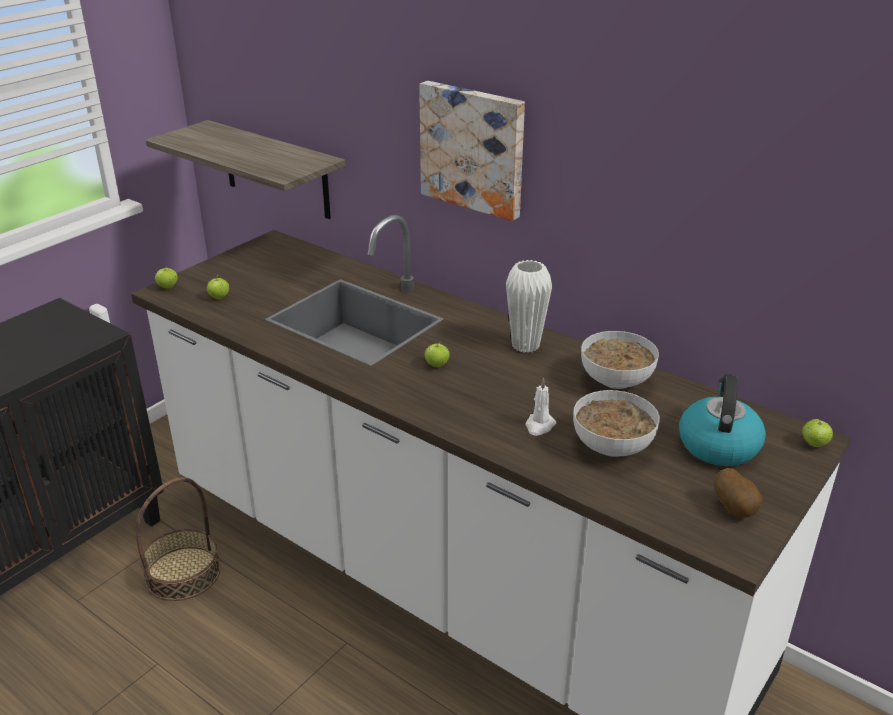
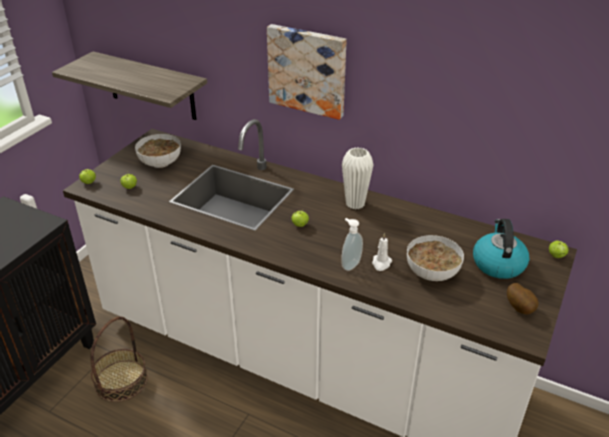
camera: 10 degrees left, 5 degrees up
(493, 423) = (350, 264): none -> soap dispenser
(616, 379) = (421, 223): bowl -> bowl (160, 162)

